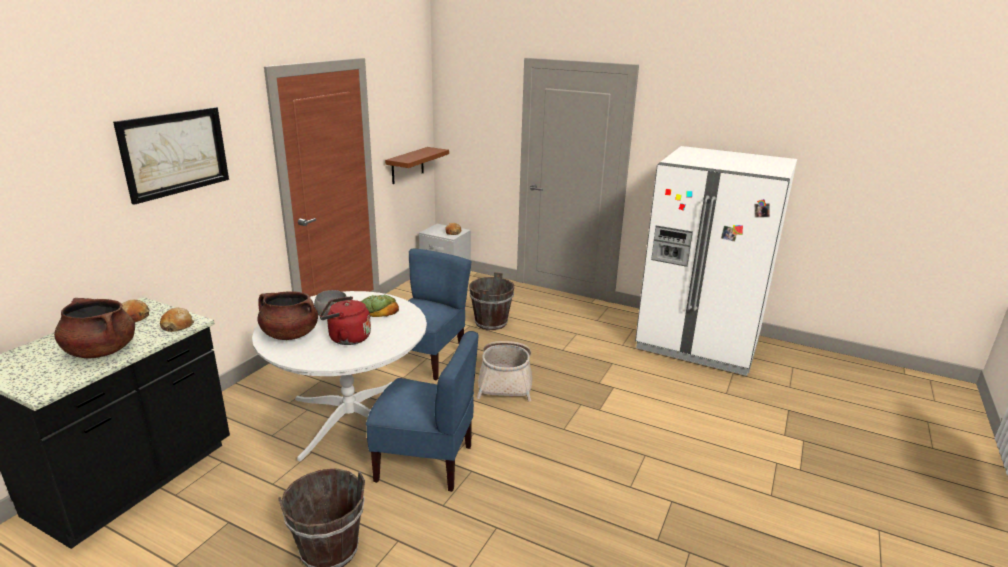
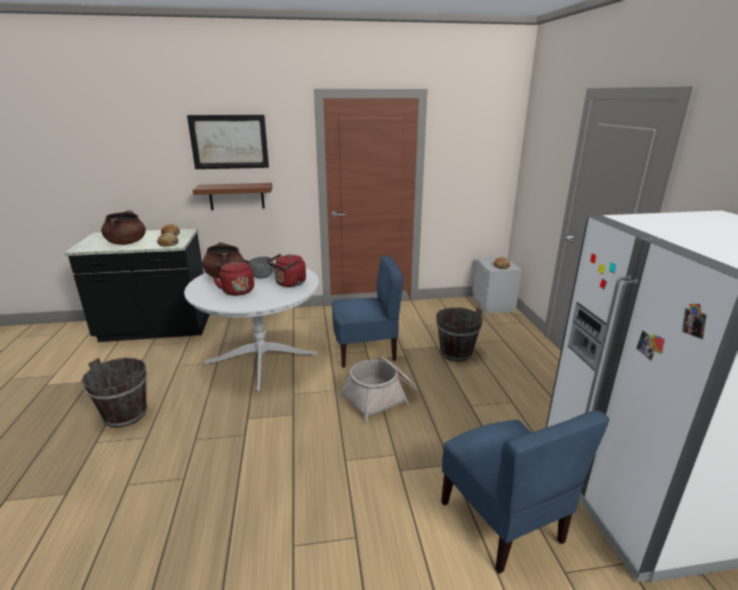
camera: 55 degrees right, 0 degrees up
(377, 309) = (289, 284): bread -> red kettle
(407, 165) = (473, 194): brown shelf -> brown shelf (236, 196)
(425, 462) = (239, 409): blue chair -> blue chair (502, 521)

